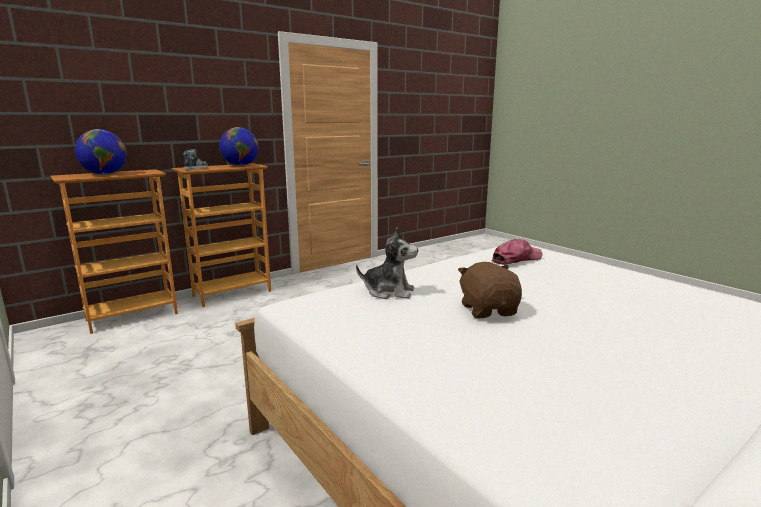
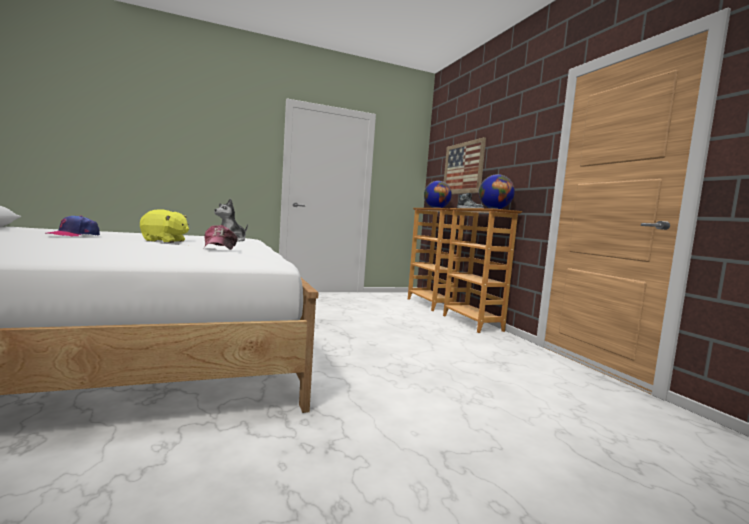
camera: 105 degrees right, 10 degrees down
(114, 107) = (463, 168): none -> picture
(488, 310) = (164, 241): brown plush toy -> yellow plush toy
(595, 358) = (74, 235): none -> cap

